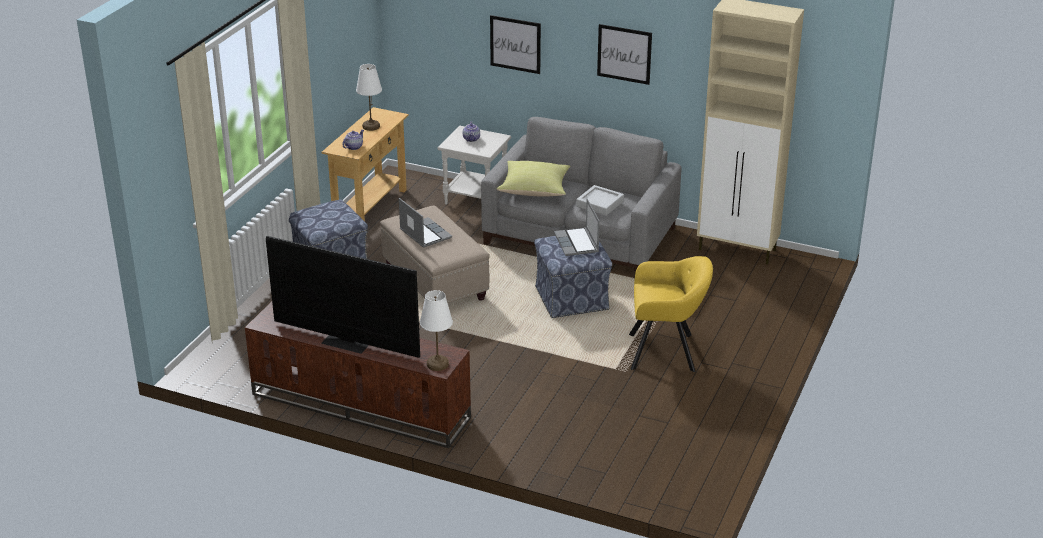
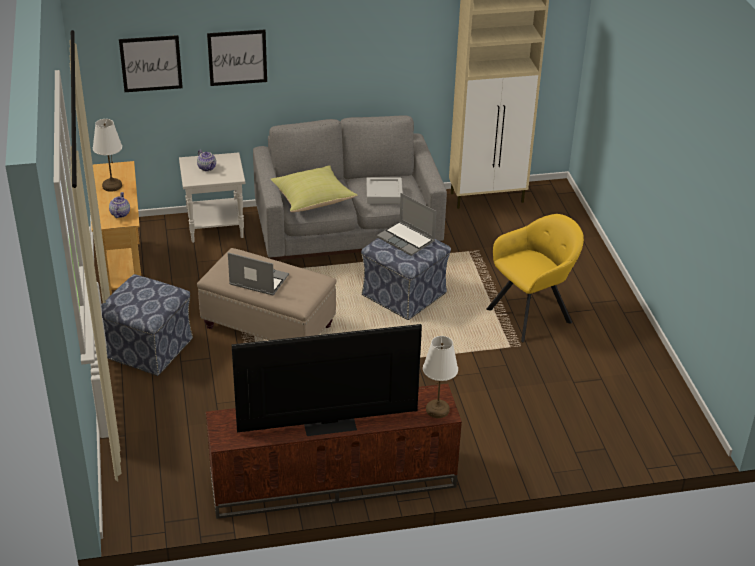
camera: 35 degrees left, 5 degrees up
(624, 54) = (358, 40): picture -> picture (151, 63)

